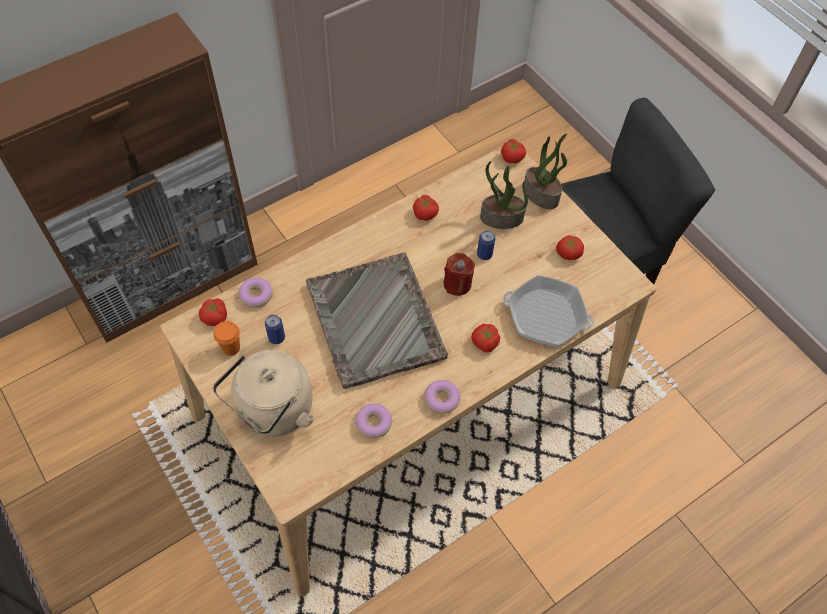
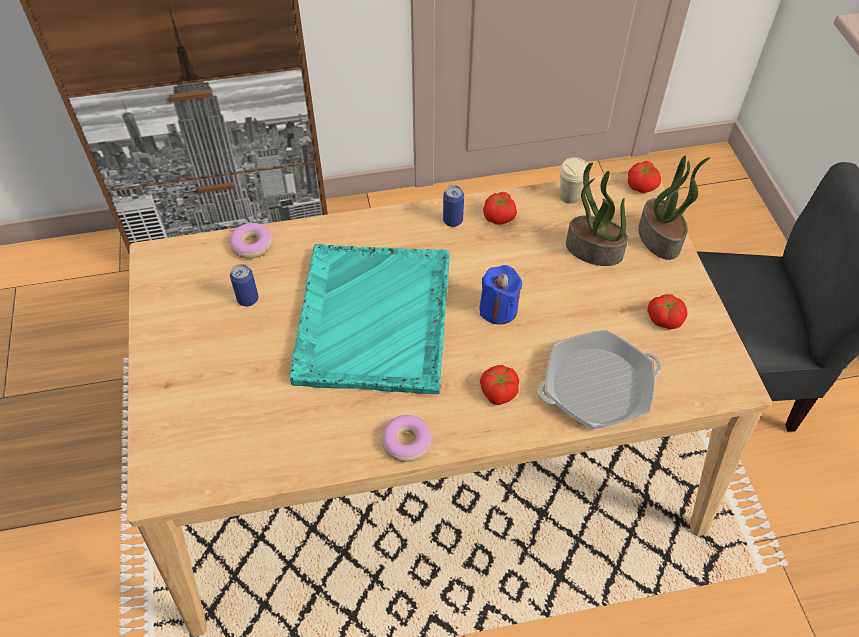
camera: 25 degrees right, 5 degrees down
(215, 317) = (194, 254): tomato -> none
(231, 348) = (191, 293): orange cup -> none
(272, 412) = (195, 381): beige kettle -> none
(373, 423) = (306, 439): donut -> none
(375, 322) = (373, 320): grey tray -> turquoise tray
(457, 284) = (498, 309): red candle -> blue candle
(467, 181) = (569, 196): none -> beige cup
(484, 254) = (550, 286): can -> can (452, 220)
(546, 315) = (597, 386): frying pan -> frying pan turned 120 degrees clockwise

